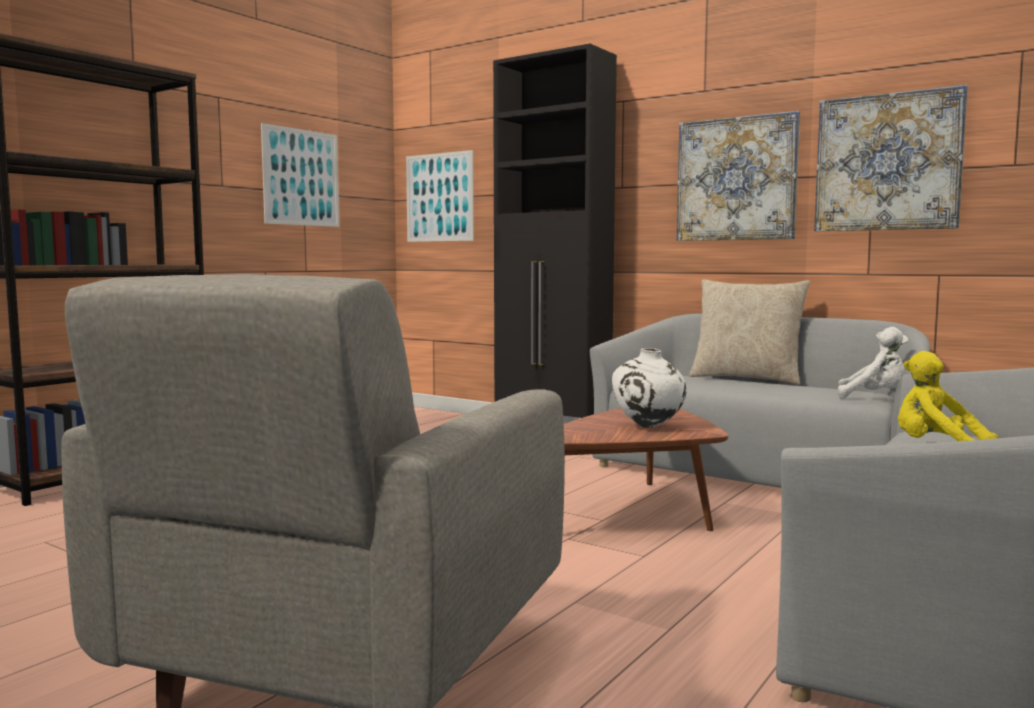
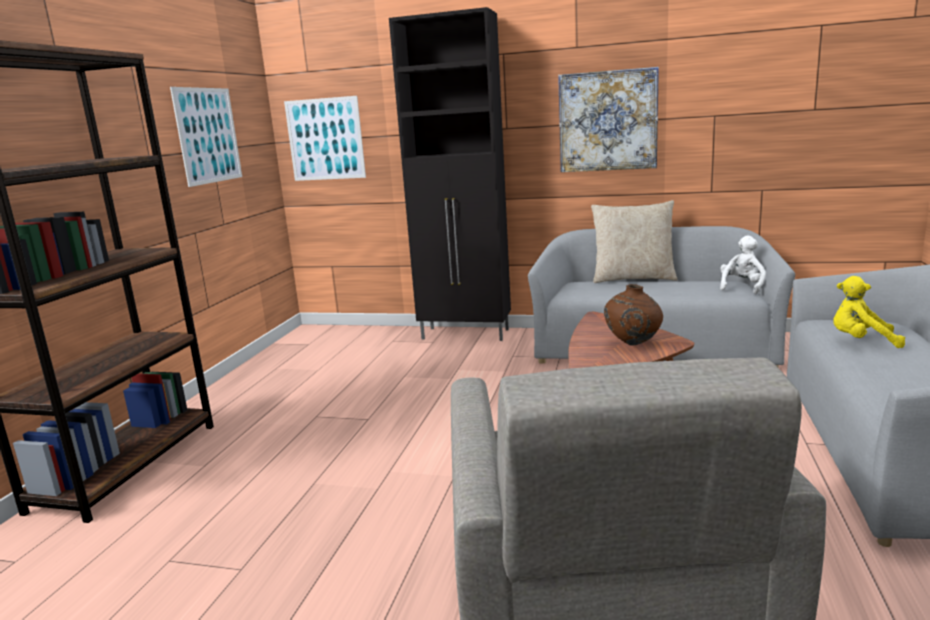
camera: 20 degrees left, 10 degrees up
(648, 427) = (632, 344): white vase -> brown vase
(874, 397) = (742, 287): white plush toy -> white plush toy turned 60 degrees counterclockwise
(887, 162) = (726, 108): picture -> none

